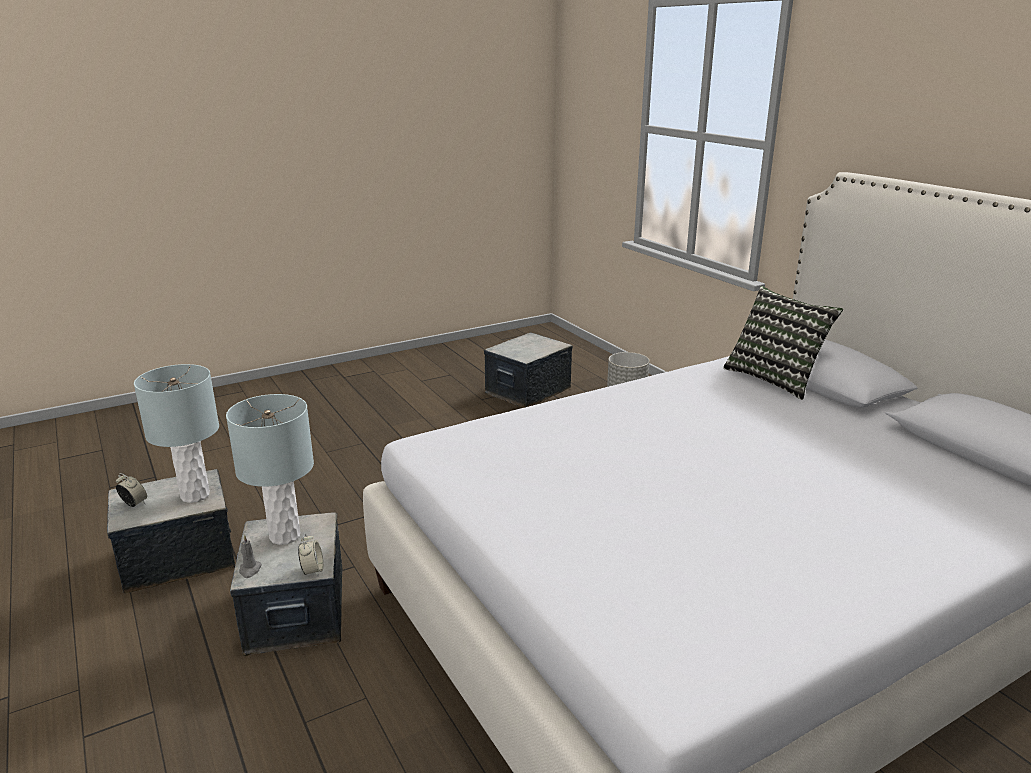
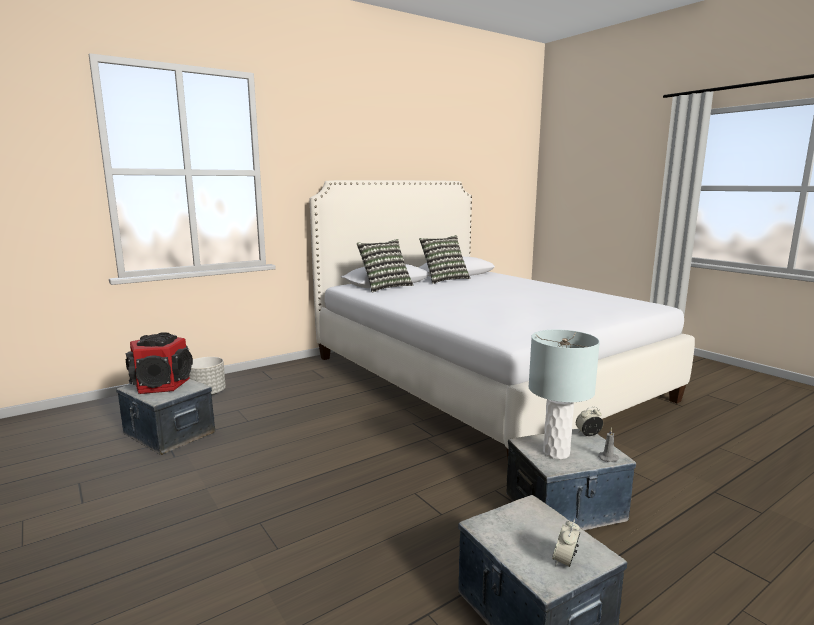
camera: 95 degrees left, 10 degrees down
(195, 495) = (522, 519): grey table lamp -> none
(535, 344) = (160, 384): none -> speaker
(896, 432) = (444, 279): none -> pillow

